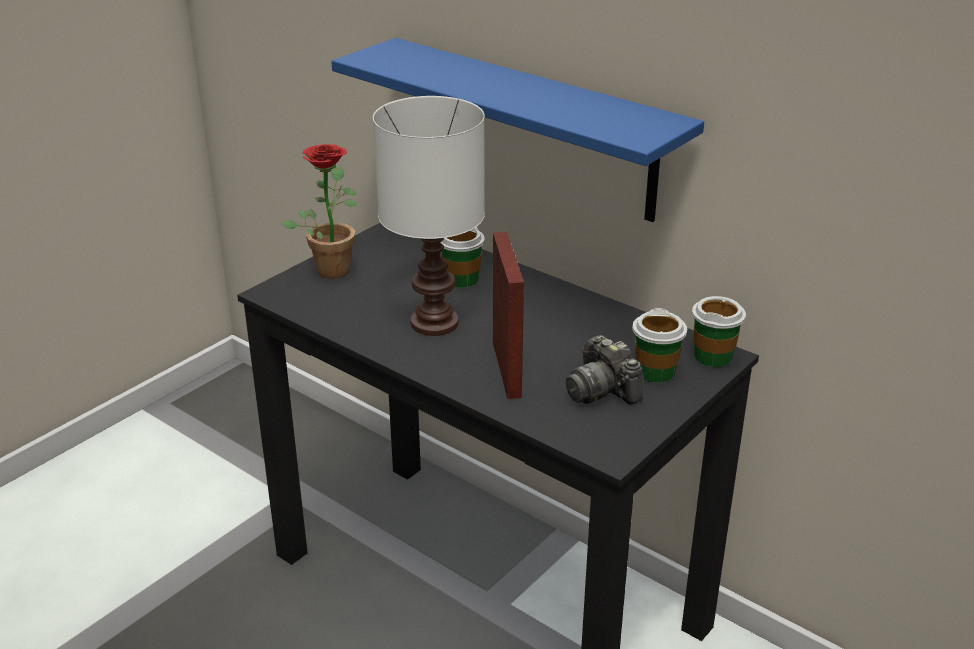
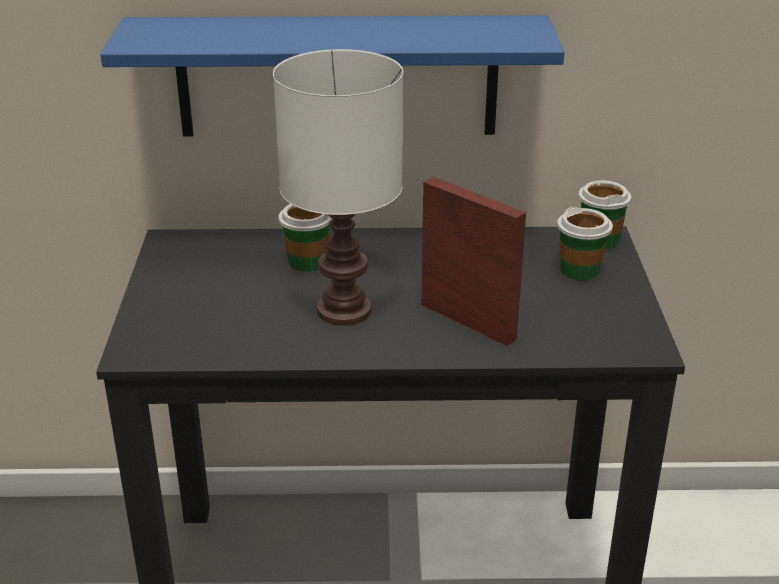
camera: 40 degrees left, 0 degrees up
(332, 267) = (161, 301): potted plant -> none
(602, 390) = (565, 303): camera -> none

